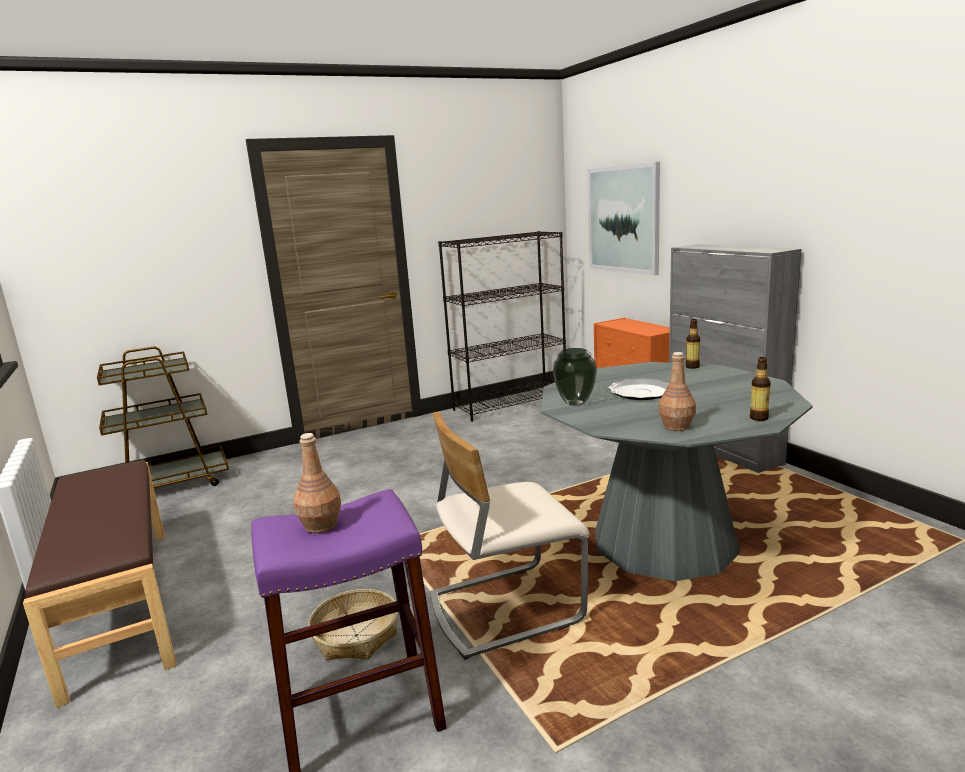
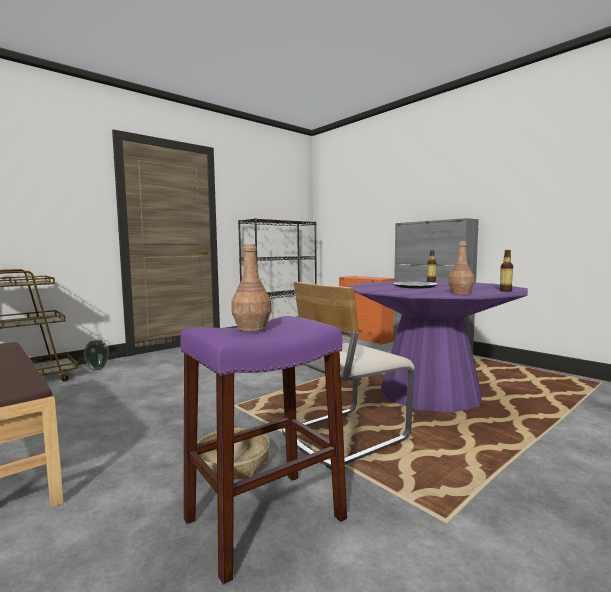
camera: 15 degrees left, 10 degrees down
(575, 403) = (378, 289): vase -> vase (97, 369)
(623, 219) = (355, 215): picture -> none
(664, 541) = (429, 393): grey dining table -> purple dining table

